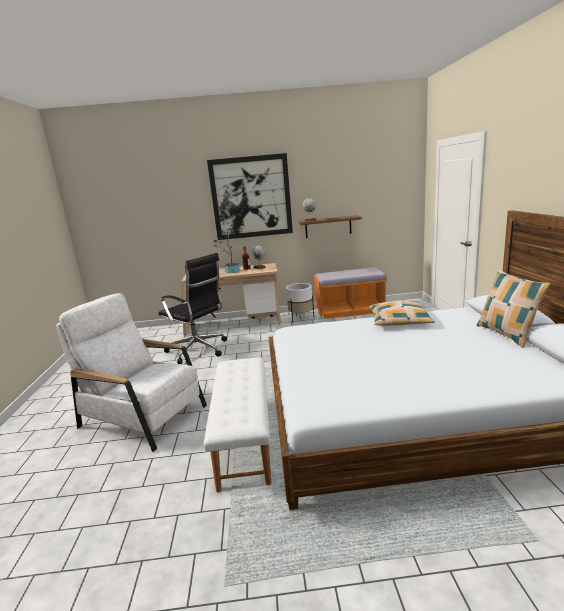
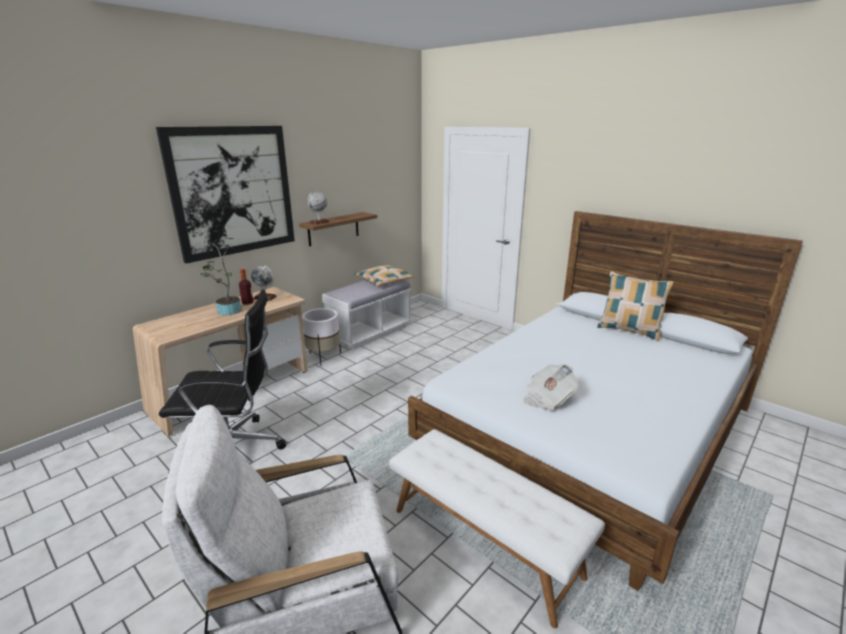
camera: 45 degrees left, 5 degrees up
(328, 354) = (548, 399): none -> newspaper
(350, 311) = (370, 332): orange bench -> white bench
(399, 321) = (534, 338): pillow -> pillow (384, 281)

